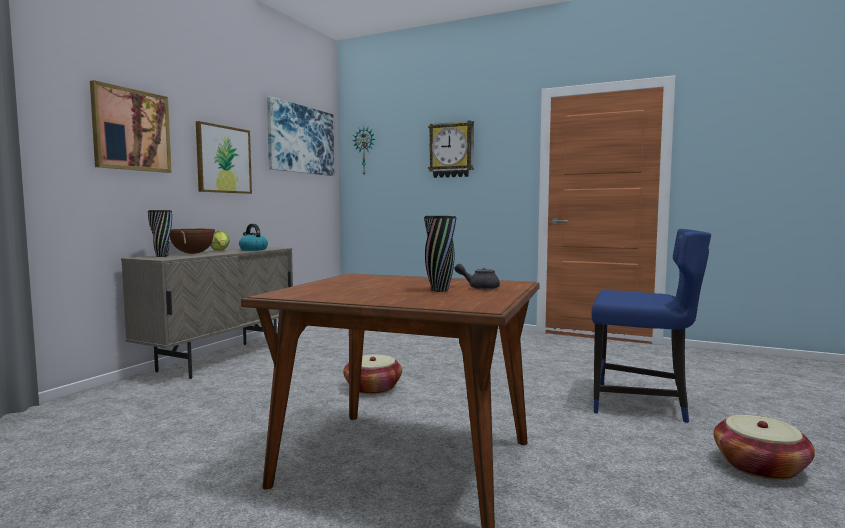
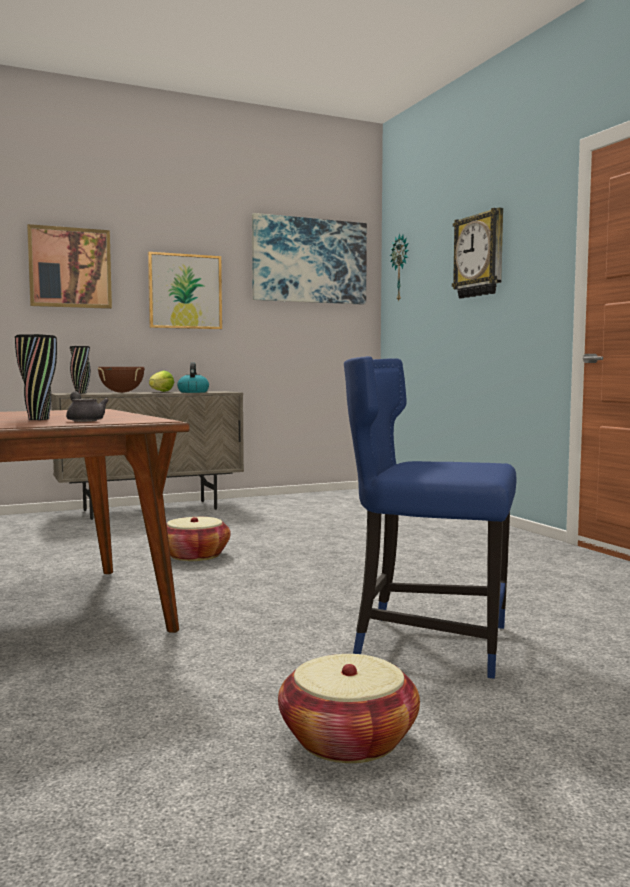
camera: 40 degrees right, 0 degrees up
(642, 404) = (428, 642): blue chair -> blue chair turned 135 degrees clockwise

